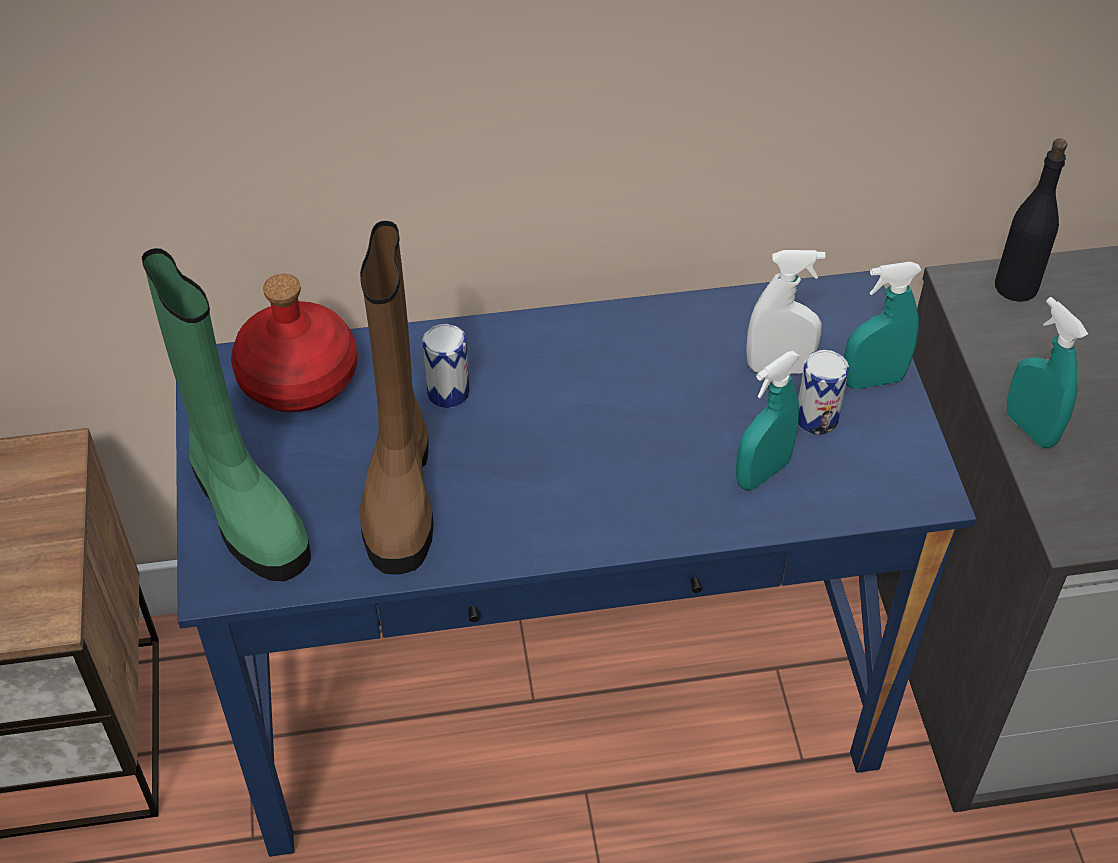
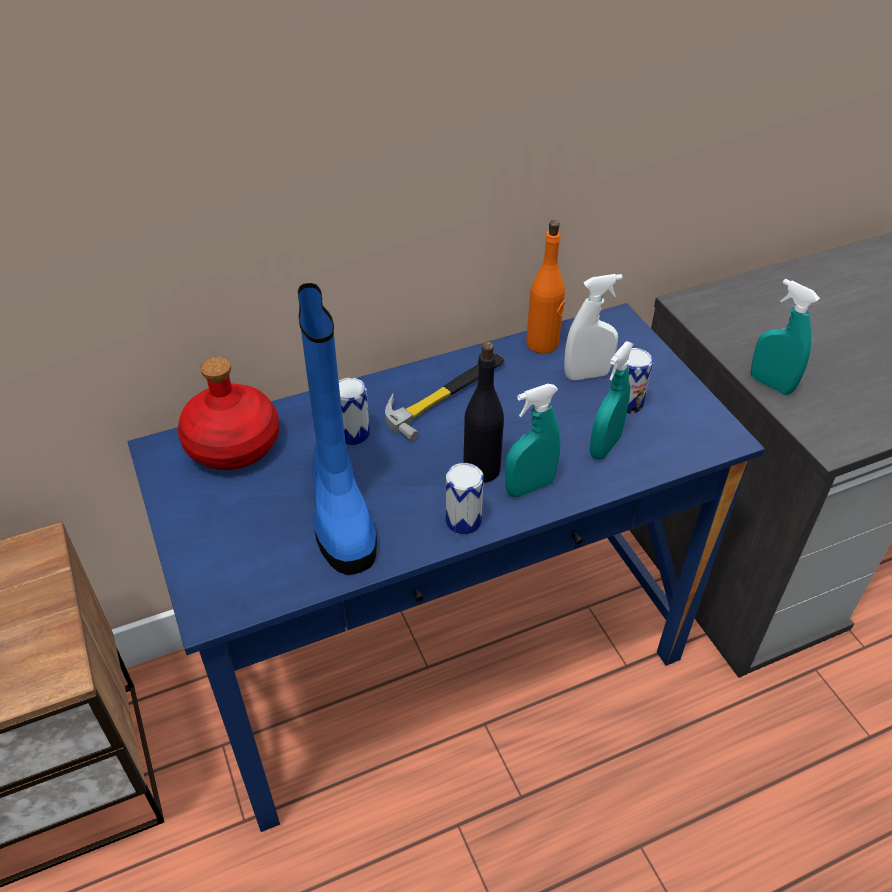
camera: 15 degrees left, 5 degrees down
(245, 510) = (217, 549): green boot -> none
(400, 492) = (340, 512): brown boot -> blue boot
(545, 535) = (463, 521): none -> can
(583, 360) = (446, 394): none -> hammer
(736, 311) = (542, 344): none -> orange bottle
(873, 380) = (655, 372): turquoise spray bottle -> turquoise spray bottle (529, 487)
(1016, 286) = (720, 299): black bottle -> black bottle (482, 469)

